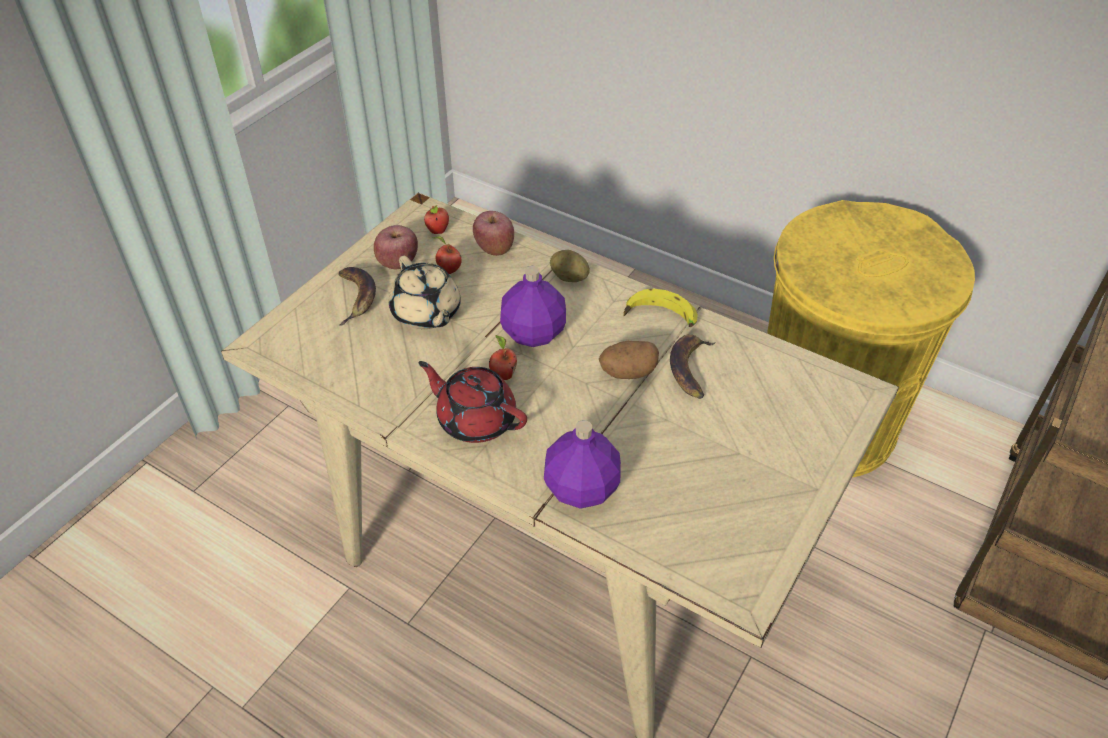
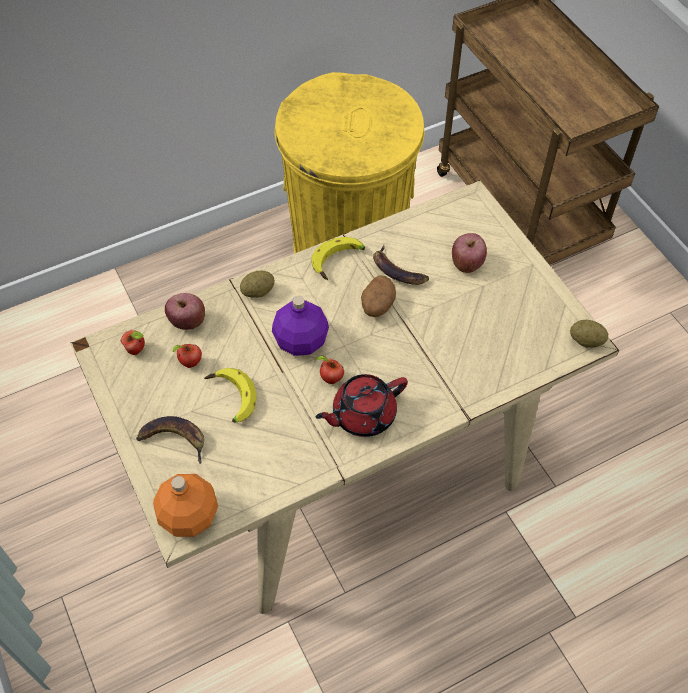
camera: 60 degrees left, 10 degrees up
(277, 343) = (188, 517): none -> orange bottle
(397, 262) = (153, 393): apple -> apple (467, 263)
(426, 314) = (230, 399): beige teapot -> banana
(580, 489) = (462, 383): purple bottle -> none
(745, 594) = (586, 341): none -> potato

